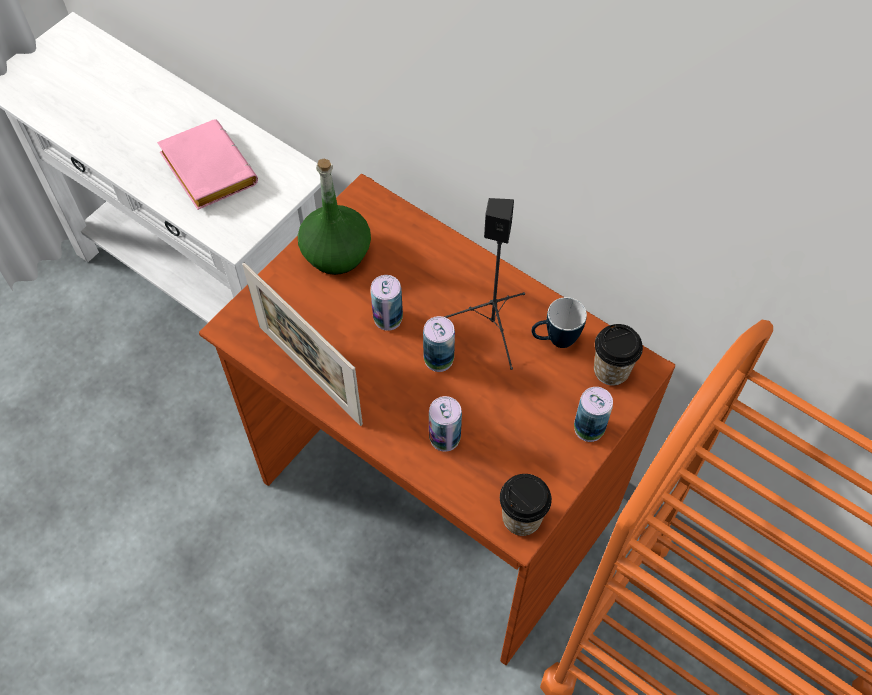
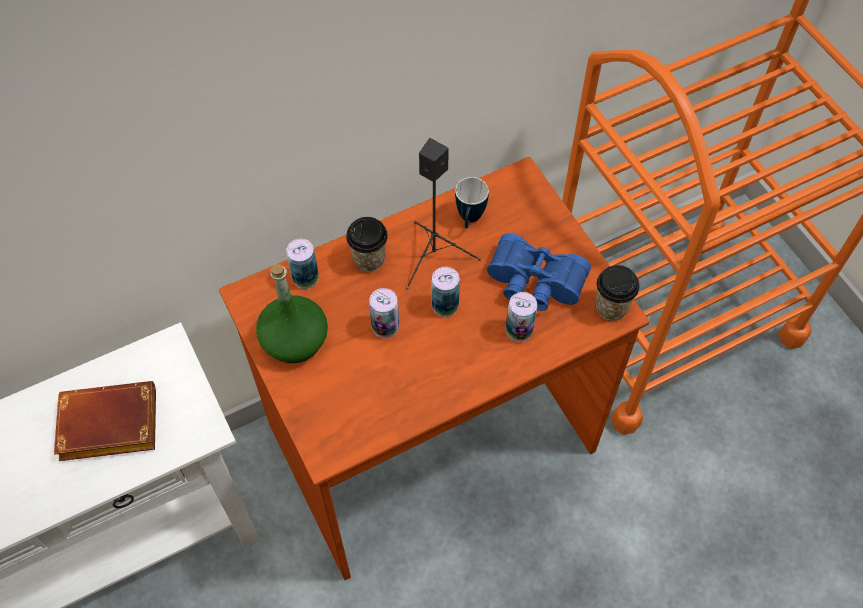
camera: 65 degrees left, 0 degrees up
(205, 170) = (106, 428): pink book -> brown book
(309, 374) = (409, 407): picture frame -> none
(509, 431) = (534, 284): none -> blue binoculars
(589, 428) = (556, 232): can -> can (305, 278)
(611, 370) = (514, 196): cup -> cup (369, 259)

